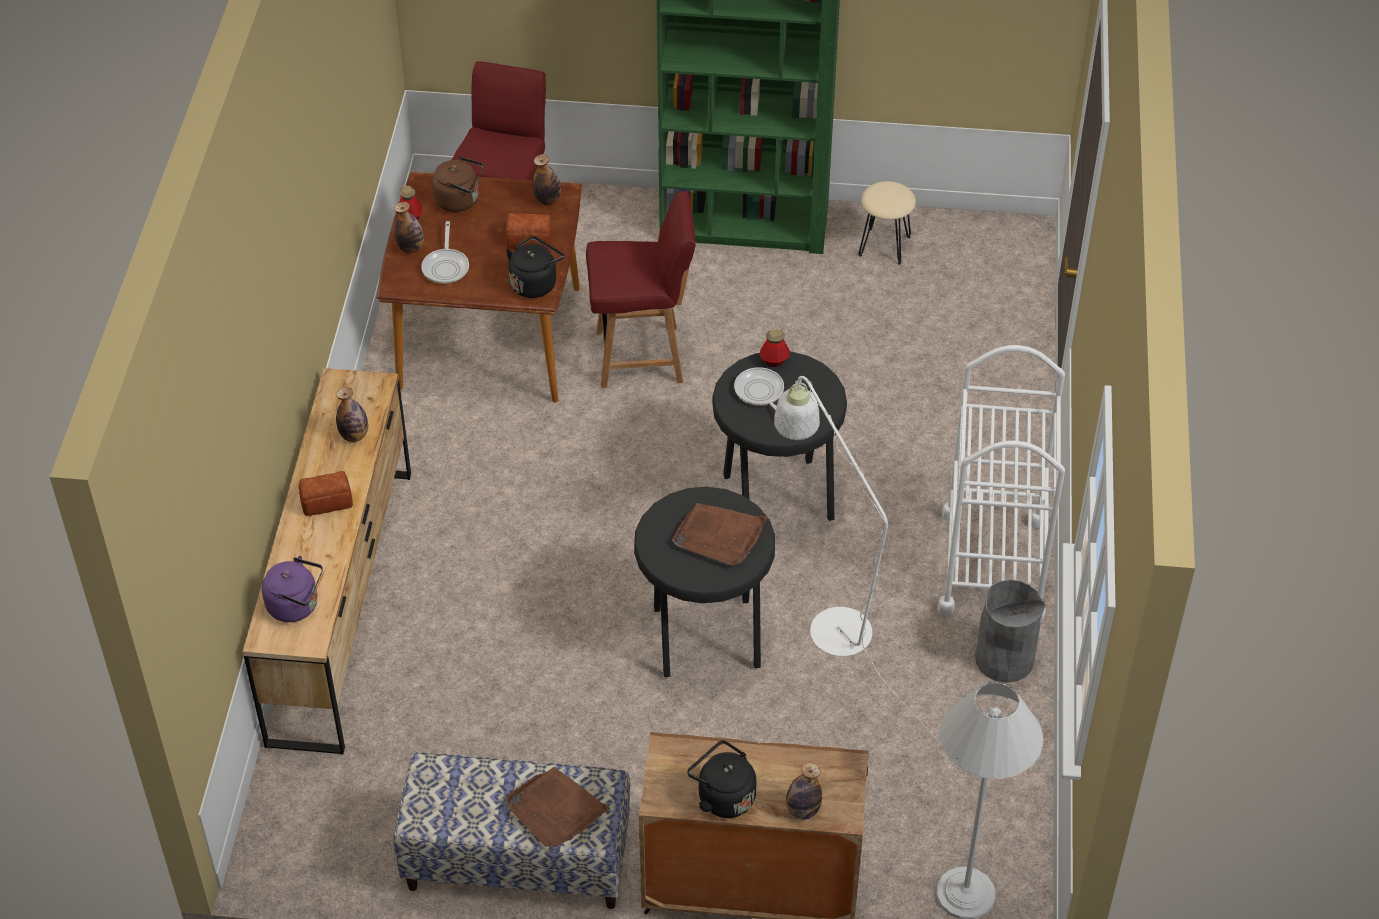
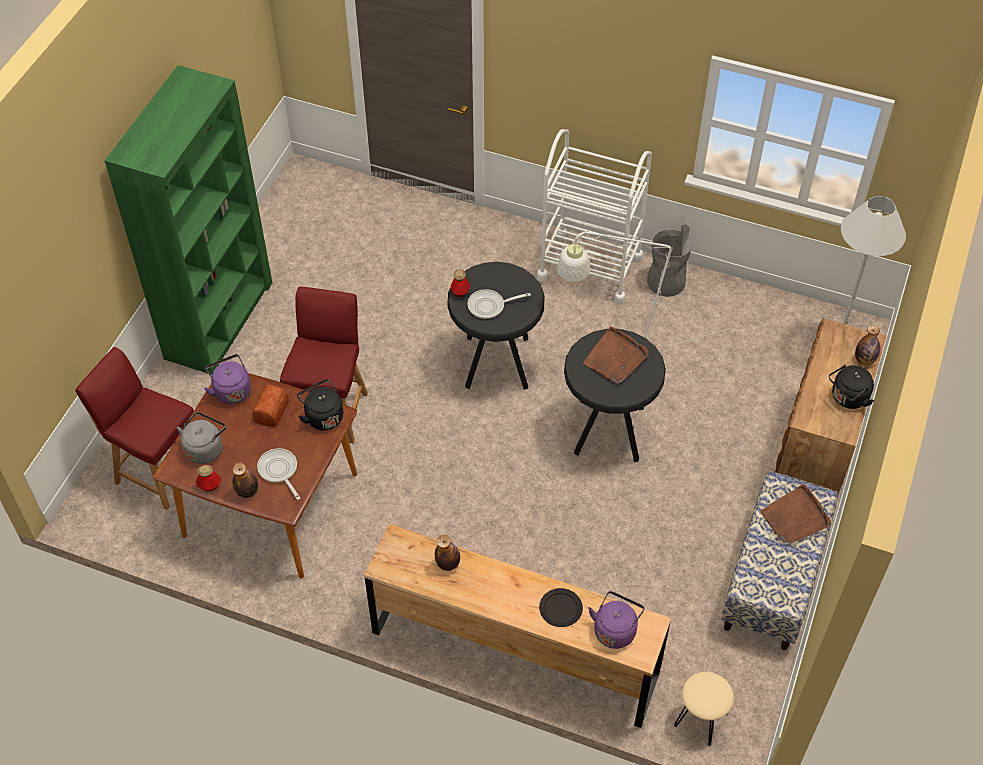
camera: 75 degrees left, 5 degrees up
(314, 549) = (560, 609): none -> black plate
(327, 501) = (512, 592): bread -> none
(446, 266) = (279, 471): frying pan -> frying pan turned 135 degrees counterclockwise
(460, 200) = (205, 448): brown kettle -> grey kettle
(548, 200) = (231, 390): bottle -> purple kettle
(884, 246) = (280, 248): beige stool -> beige stool (701, 720)

